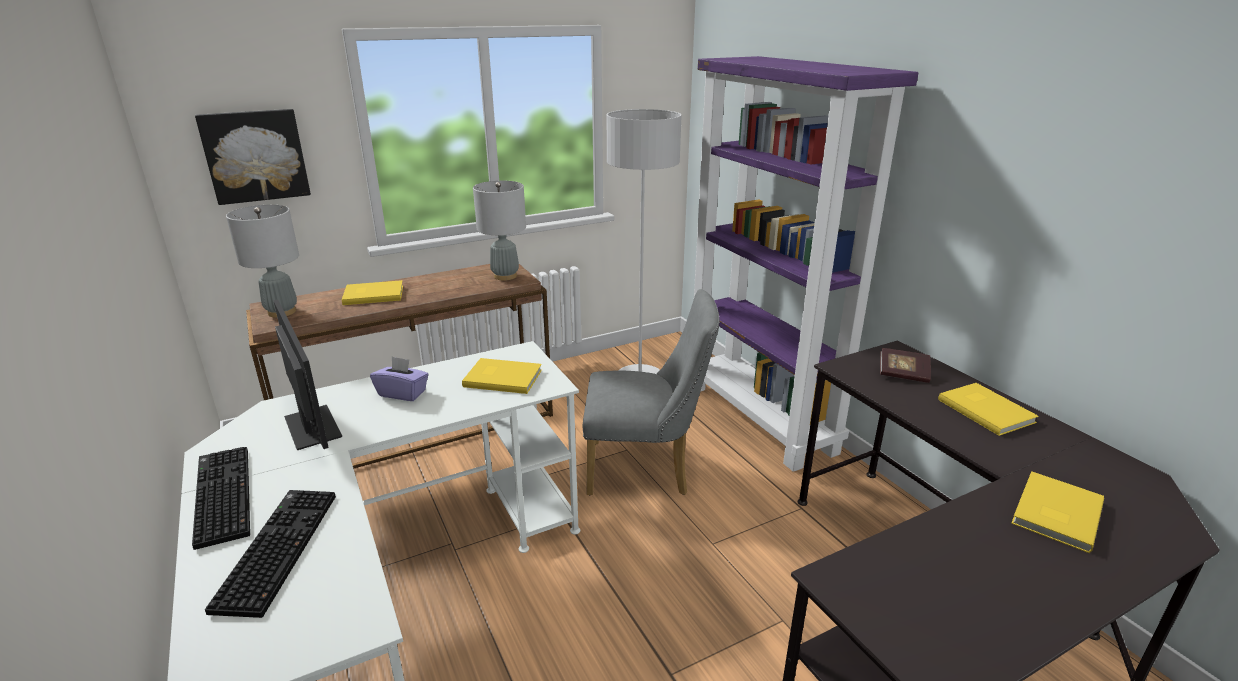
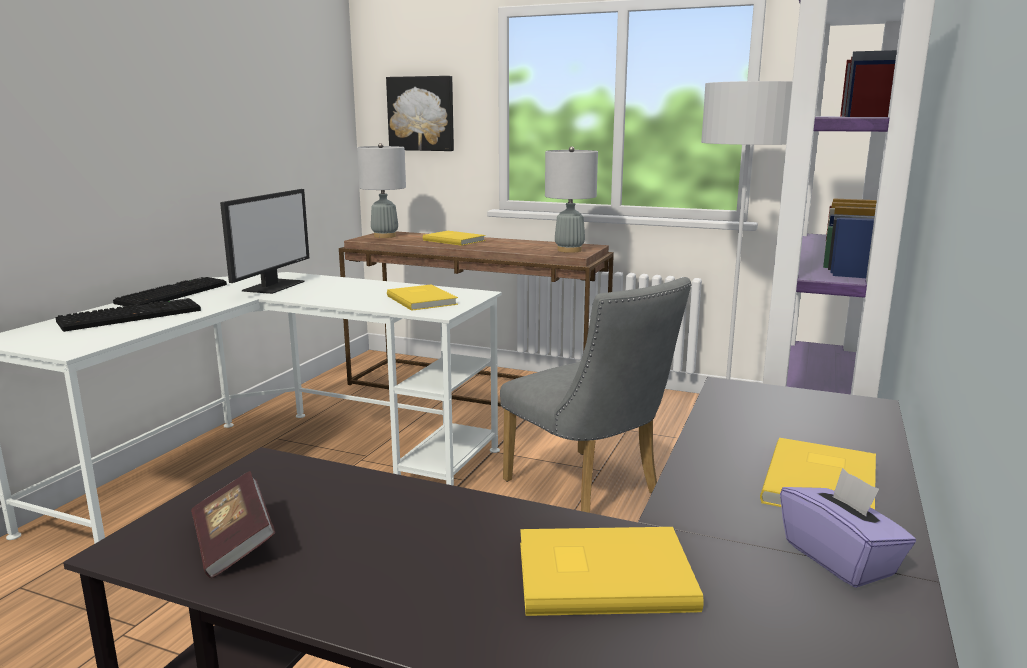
camera: 50 degrees right, 10 degrees down
(403, 393) = (350, 288): purple tissue box -> purple tissue box (840, 559)
(903, 374) = (799, 419): book -> book (234, 543)

